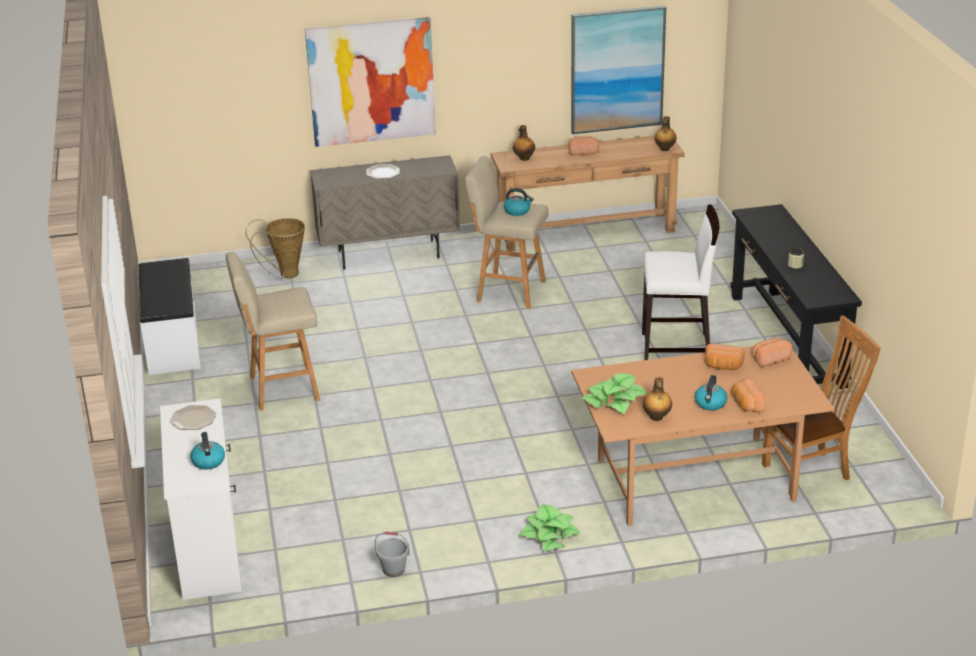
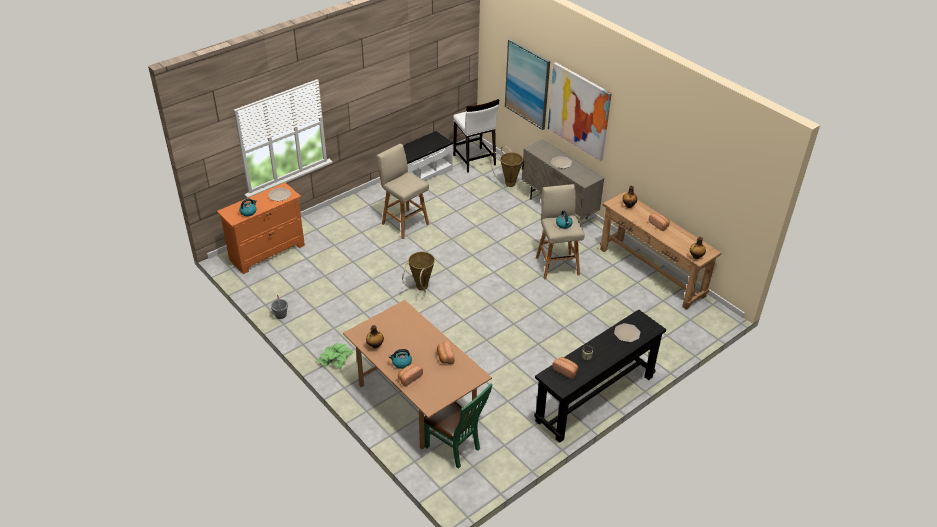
camera: 60 degrees right, 10 degrees up
(208, 548) = (267, 252): white dresser -> orange dresser
(455, 414) = (420, 288): none -> basket
(614, 400) = (382, 324): potted plant -> none
(617, 69) = (702, 191): picture -> picture (527, 84)
(677, 349) = (546, 352): white stool -> white stool (474, 160)
(769, 359) = (466, 374): bread -> bread (565, 371)
(772, 229) = (627, 333): none -> plate
(811, 471) = (455, 448): brown chair -> green chair

